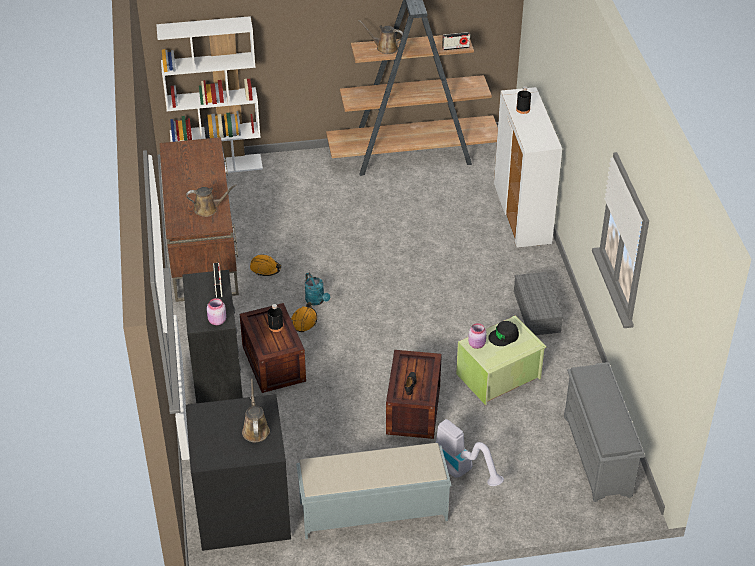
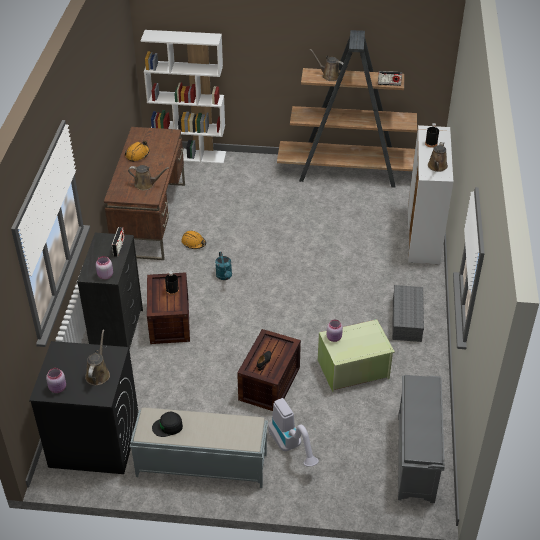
camera: 15 degrees right, 0 degrees up
(218, 453) = (58, 388): none -> pink jar
(304, 321) = (207, 291): orange hard hat -> orange hard hat (137, 154)
(504, 336) = (360, 335): black cap -> black cap (168, 426)
(539, 135) = (437, 167): none -> brown watering can

